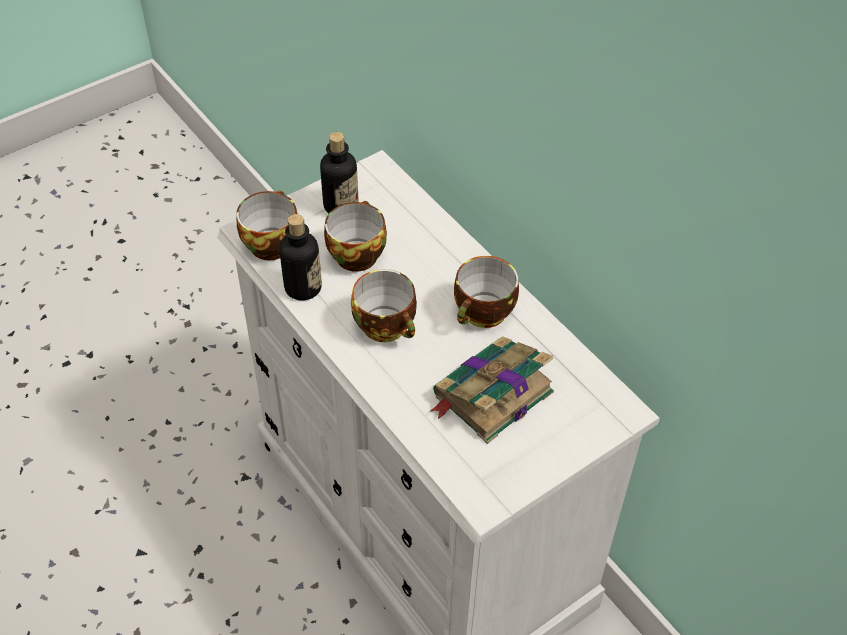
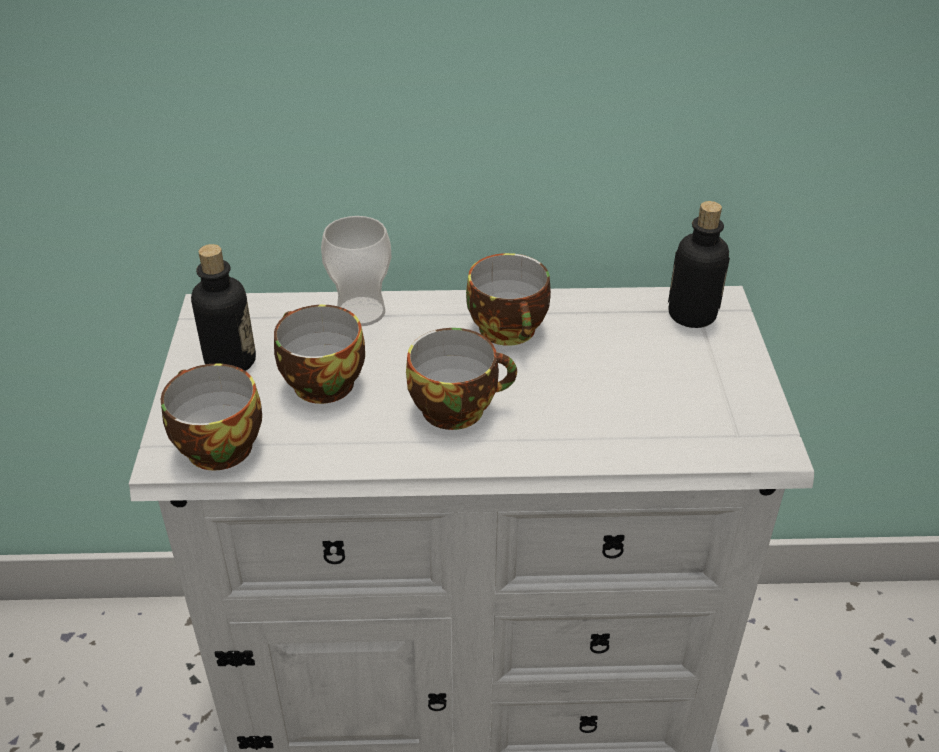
camera: 55 degrees left, 10 degrees down
(303, 288) = (323, 450): bottle -> bottle (692, 315)
(436, 234) = (361, 312): none -> cup
(491, 395) = (627, 376): book -> none

